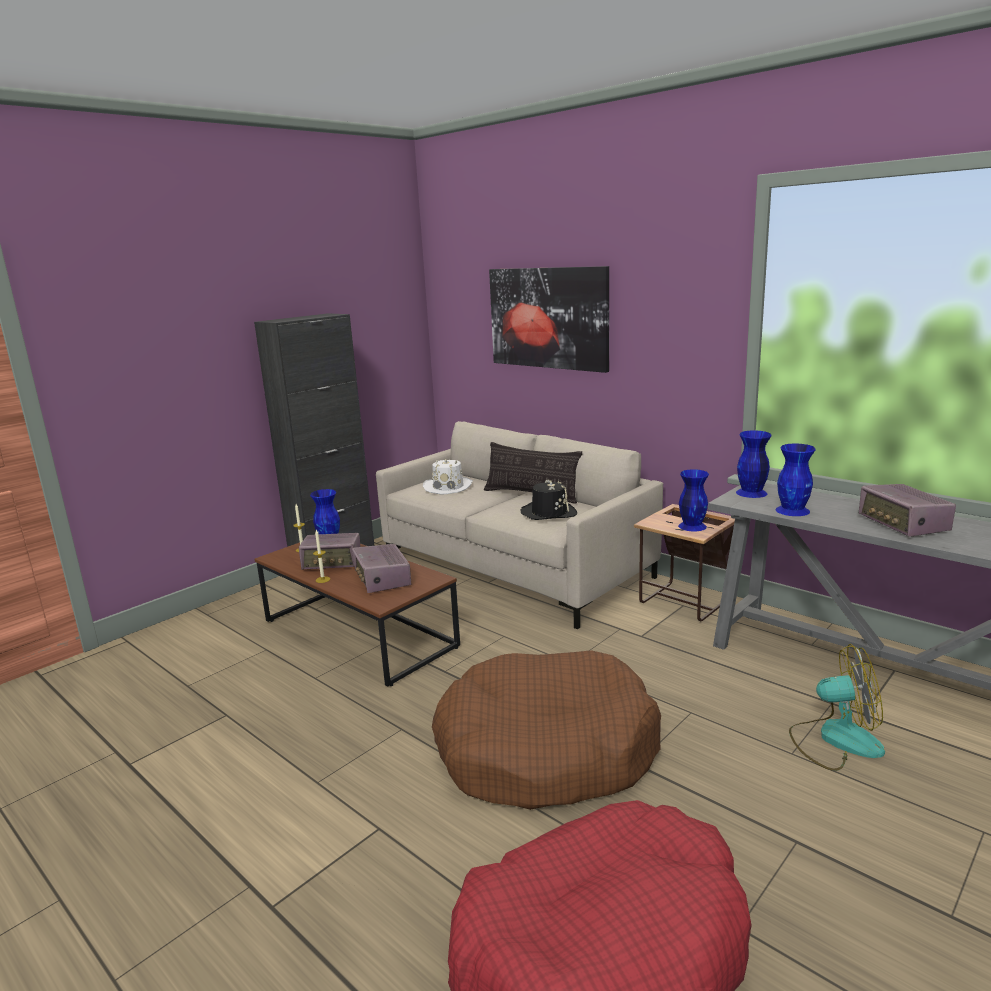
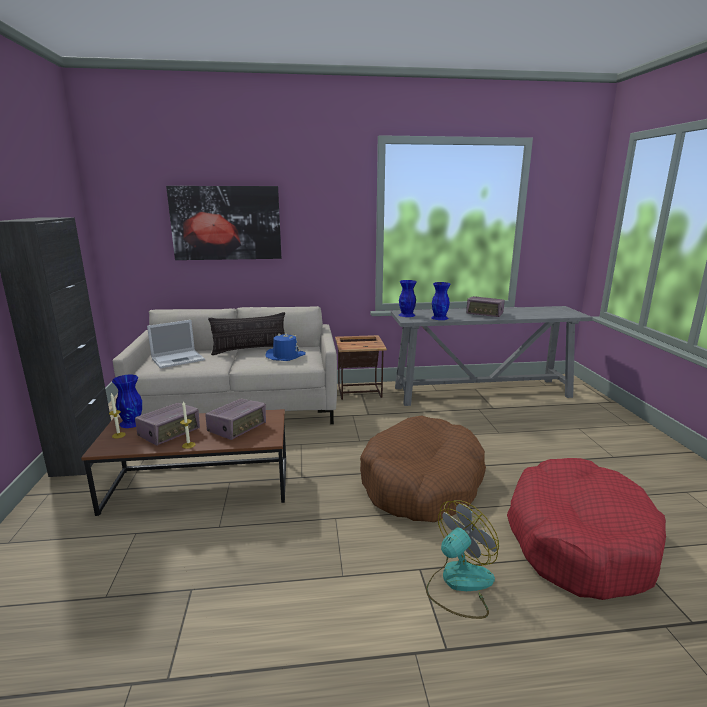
camera: 50 degrees left, 0 degrees up
(382, 580) = (237, 428): radio -> radio turned 75 degrees counterclockwise
(448, 486) = (179, 359): white hat -> laptop
(548, 513) = (285, 356): black hat -> blue hat
(691, 526) = (367, 343): blue vase -> none
(835, 739) = (501, 421): fan -> fan (459, 584)

